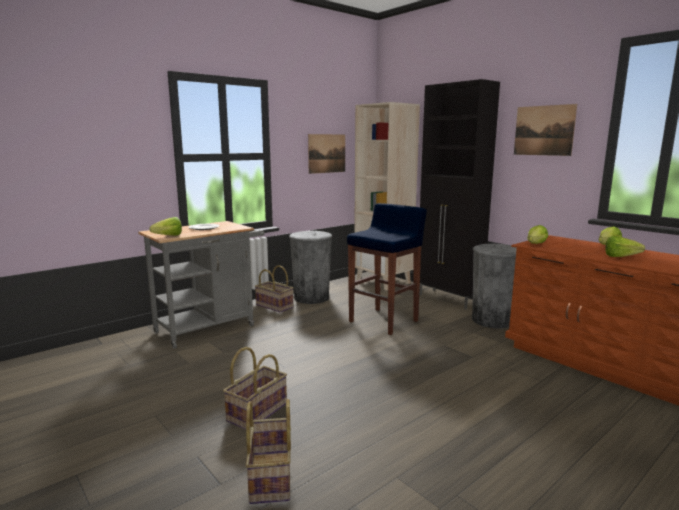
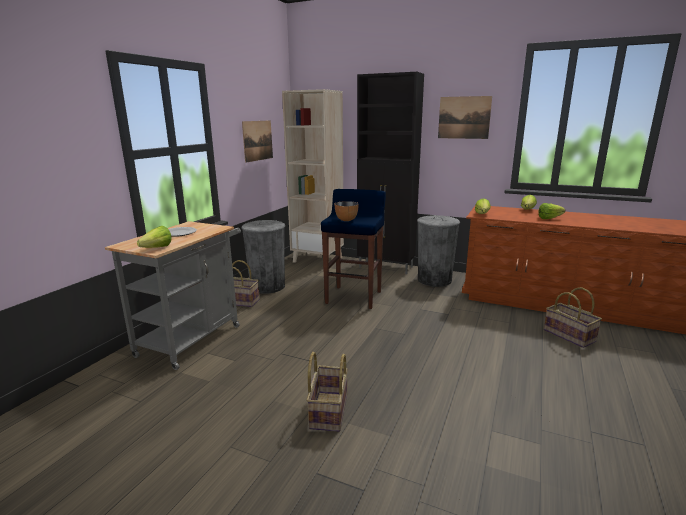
camera: 25 degrees left, 5 degrees up
(272, 477) = (401, 466): basket -> basket (569, 335)
(372, 234) = (346, 220): none -> bowl

